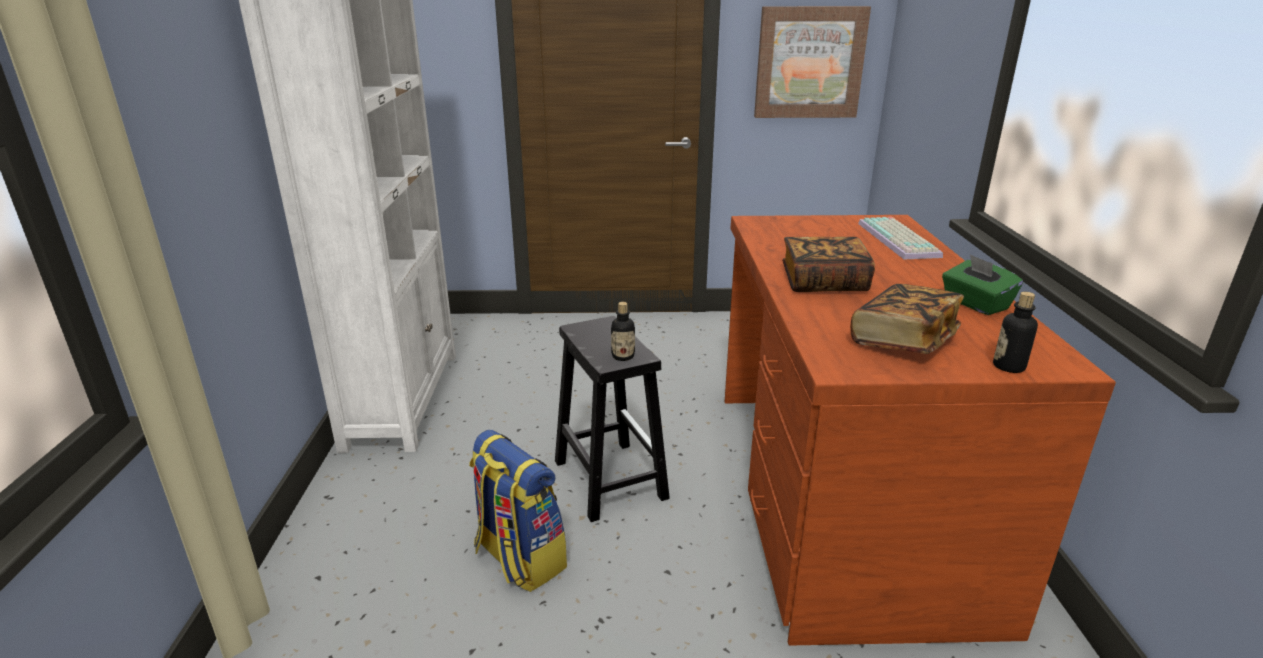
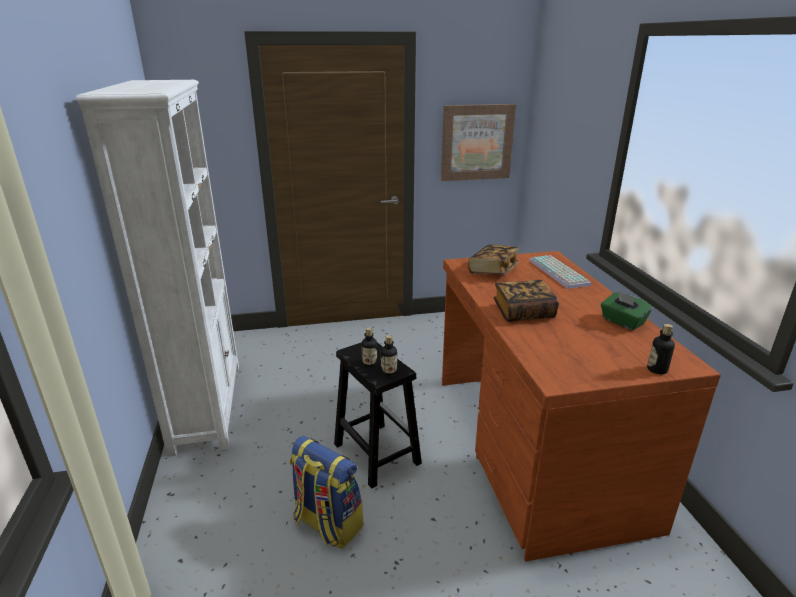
camera: 10 degrees left, 0 degrees up
(600, 344) = (369, 363): none -> bottle
(903, 340) = (588, 355): book -> book (493, 271)

